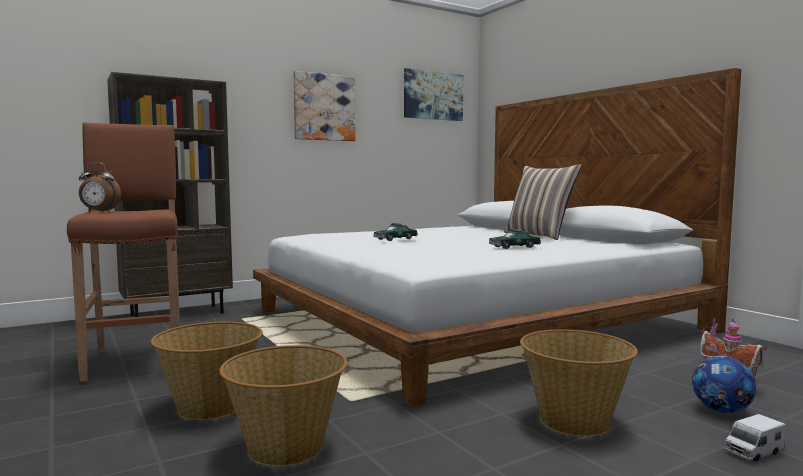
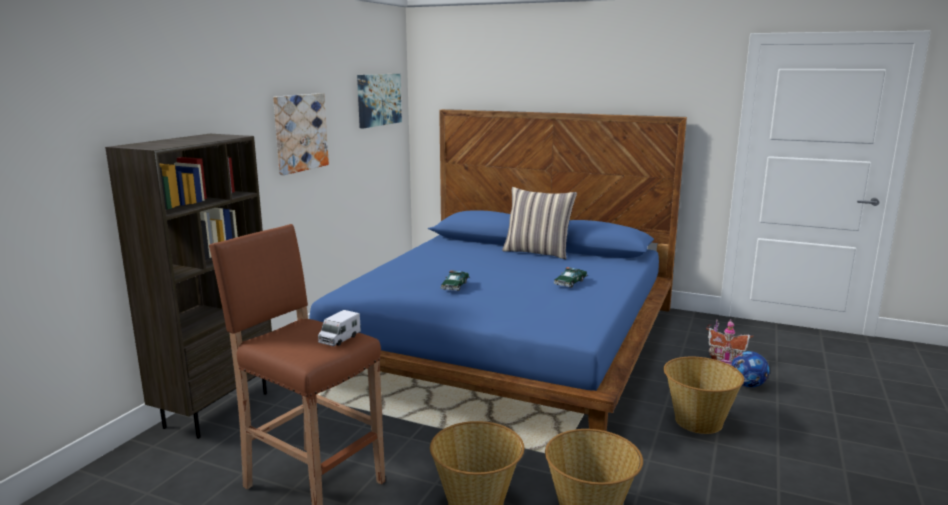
camera: 35 degrees left, 10 degrees up
(99, 211) = (291, 349): alarm clock -> none
(471, 320) = (504, 339): white bed -> blue bed
(753, 452) = (792, 412): toy truck -> toy truck (339, 339)

